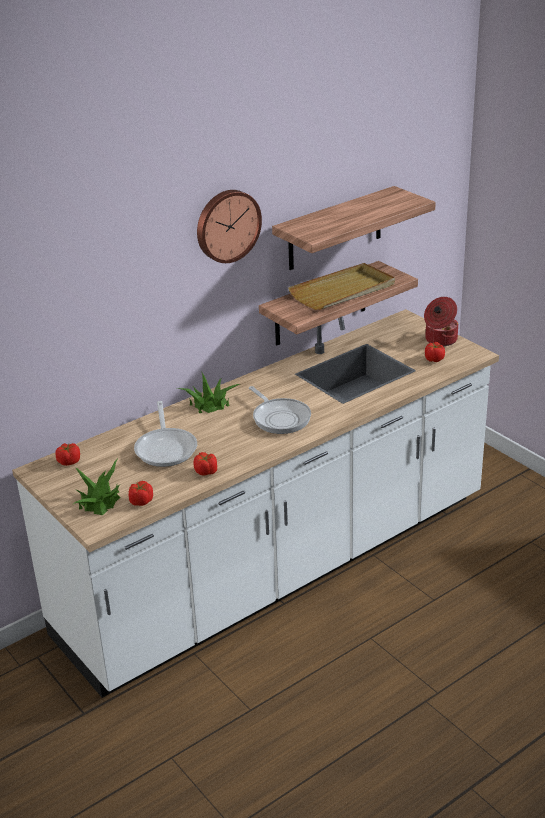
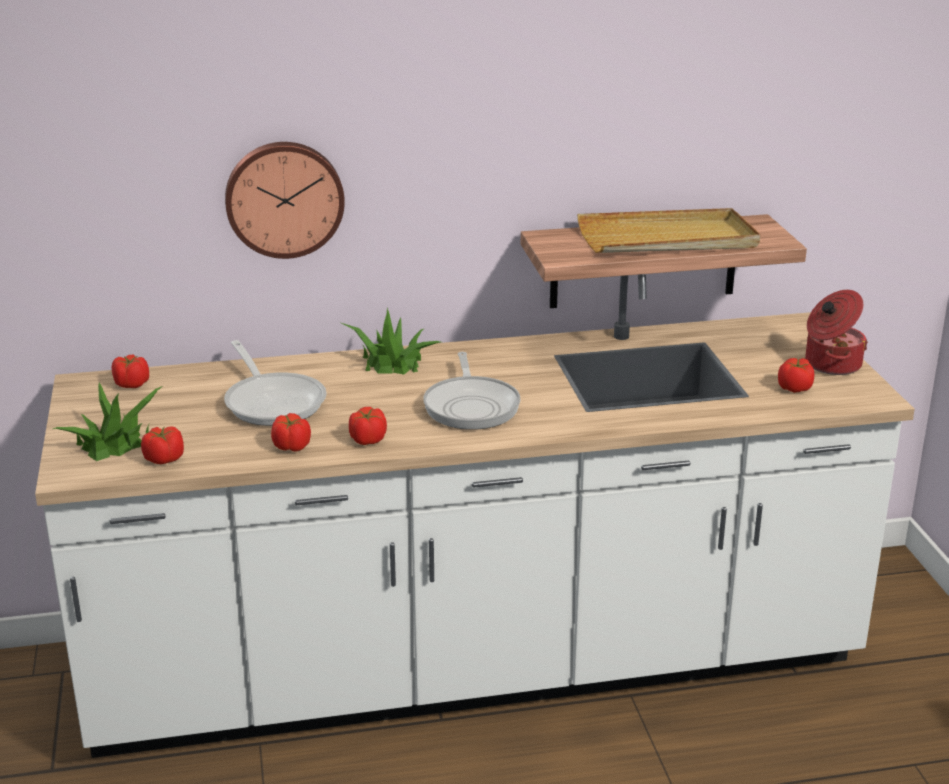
camera: 25 degrees right, 5 degrees down
(166, 448) = (273, 401): frying pan -> frying pan turned 45 degrees counterclockwise
(227, 225) = (469, 81): wall clock -> wall clock (284, 198)
(244, 455) = (368, 440): none -> tomato
(335, 229) = (683, 138): shelf -> none

